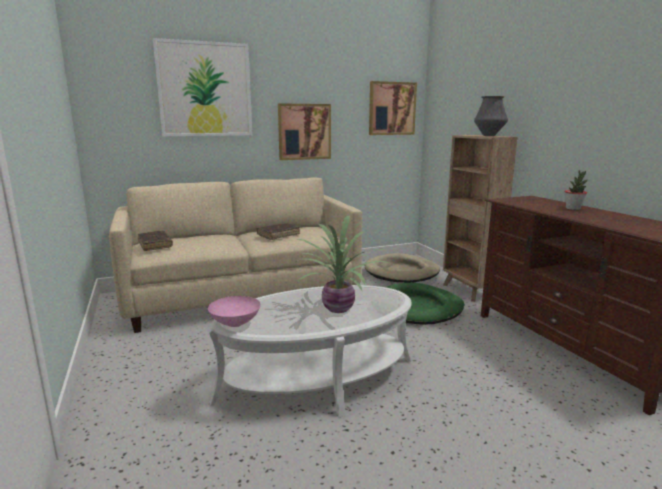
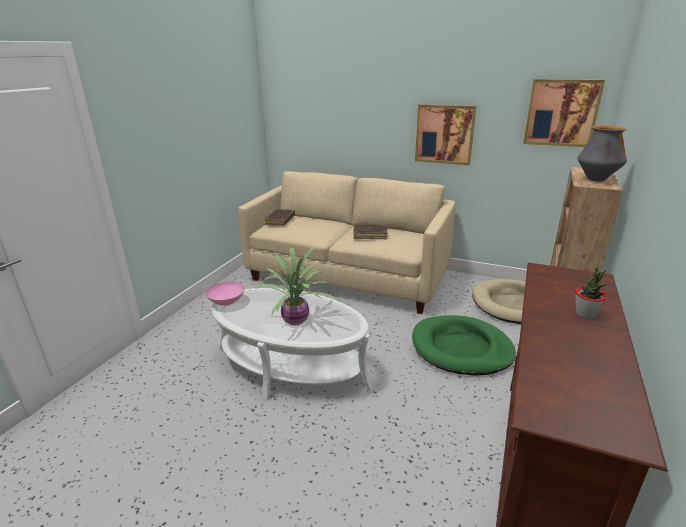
camera: 45 degrees right, 10 degrees up
(205, 90) = (354, 91): picture -> none

